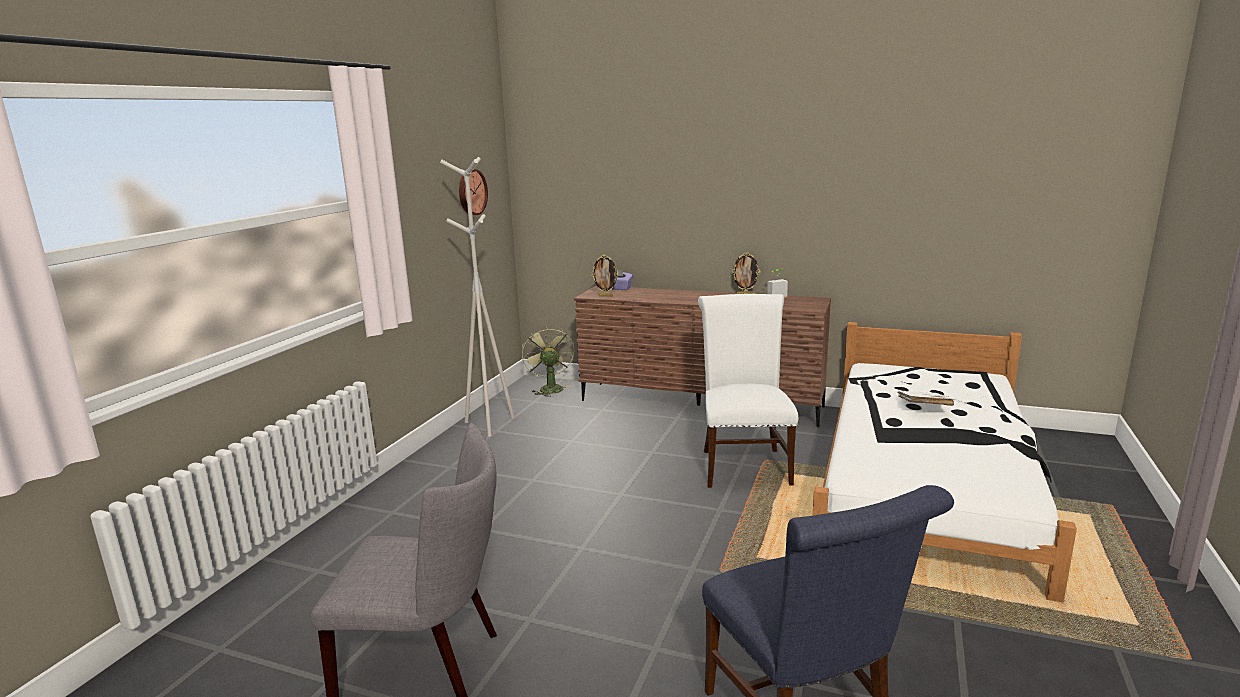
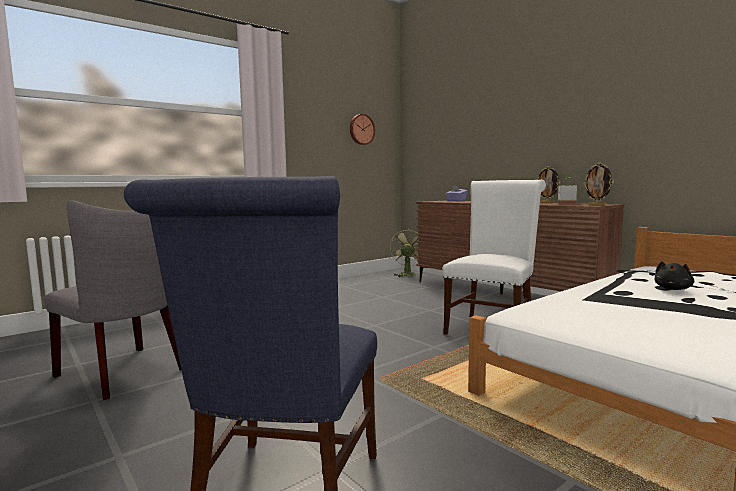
camera: 30 degrees right, 10 degrees down
(490, 425) = (345, 283): grey clothes rack -> none
(605, 296) = (439, 201): picture frame -> picture frame (597, 205)
(923, 407) = (673, 289): white book -> black plush toy

